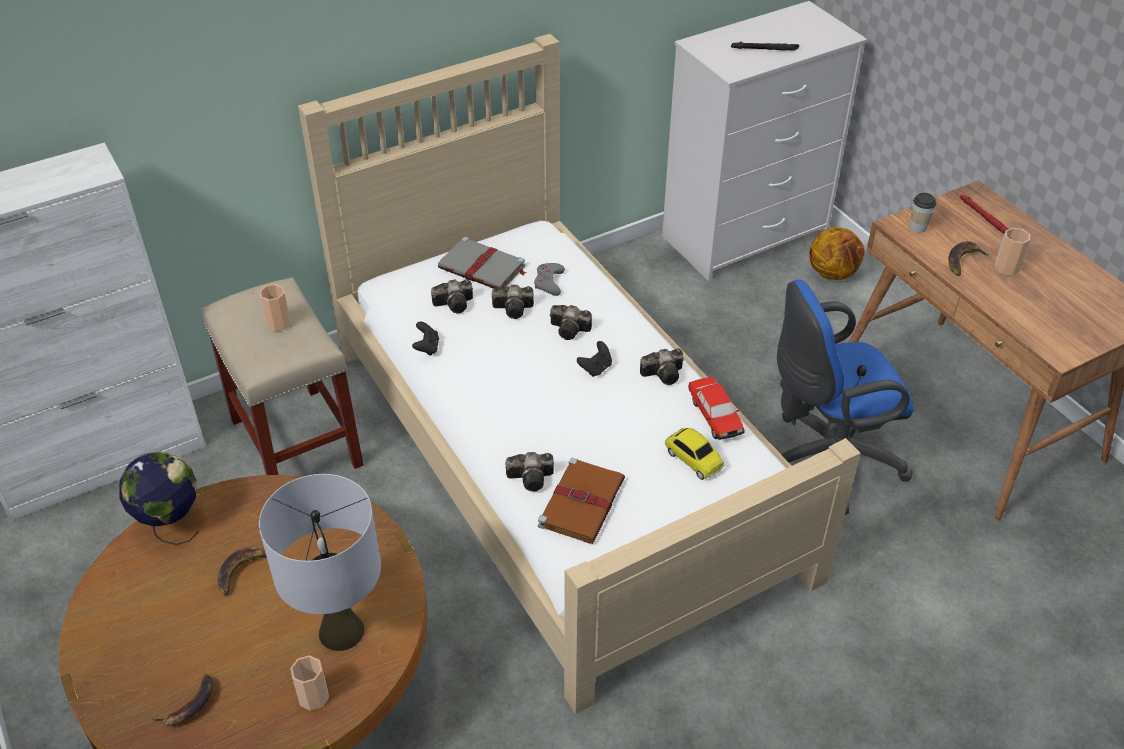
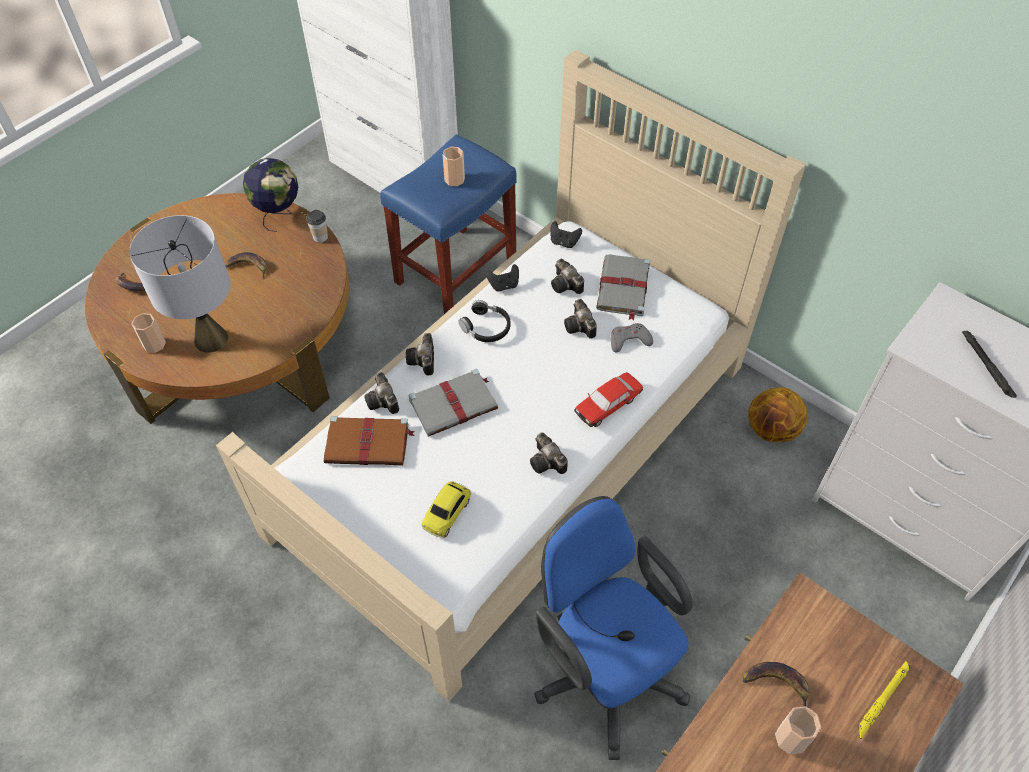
camera: 70 degrees right, 10 degrees up
(297, 444) = (455, 273): beige stool -> blue stool
(476, 375) = (486, 327): none -> black headphones
(564, 422) = (454, 404): none -> grey book
(571, 330) = (573, 375): camera -> camera (423, 361)
(596, 368) = (531, 408): black game controller -> black game controller (564, 242)
(714, 415) = (510, 517): toy car -> toy car (608, 405)
(833, 273) = (901, 621): basketball -> basketball (771, 430)
(918, 227) = (816, 623): cup -> cup (320, 237)
(985, 218) = (882, 700): red flashlight -> yellow flashlight

